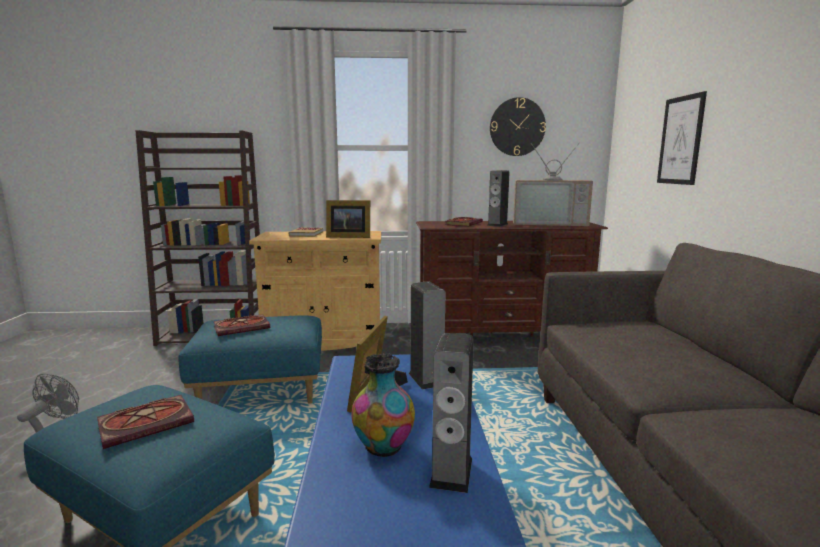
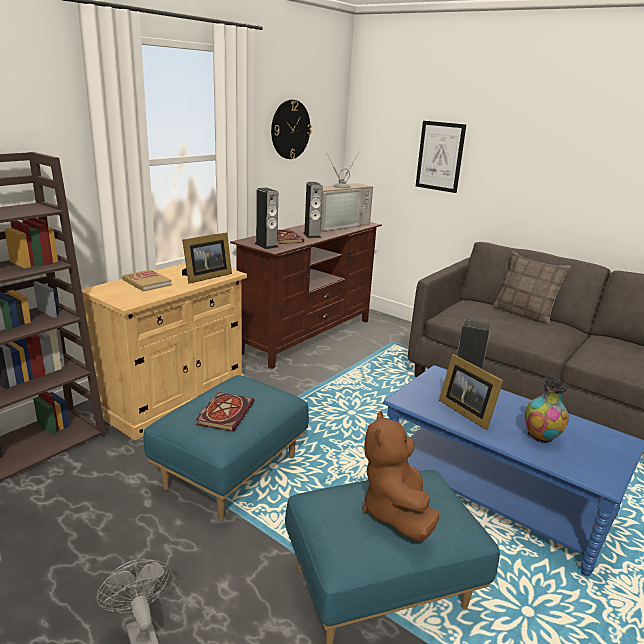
camera: 50 degrees left, 10 degrees up
(148, 422) = (395, 512): book -> brown plush toy
(451, 472) = (580, 430): speaker -> speaker (266, 245)
(693, 347) = (524, 314): none -> pillow

